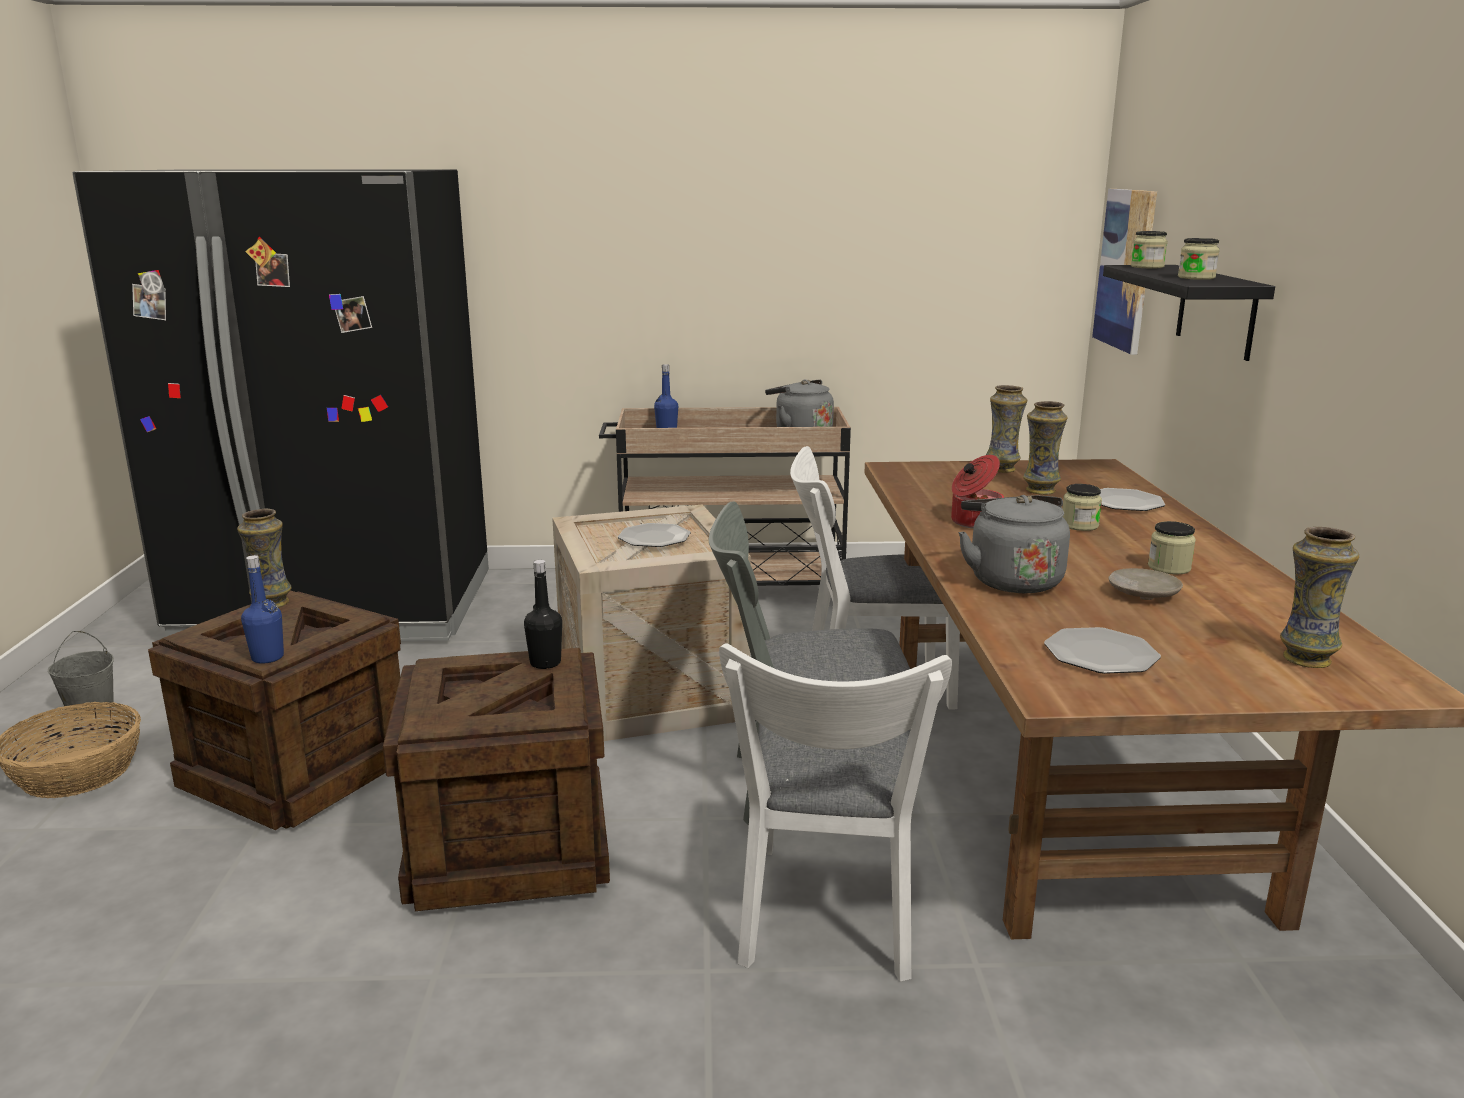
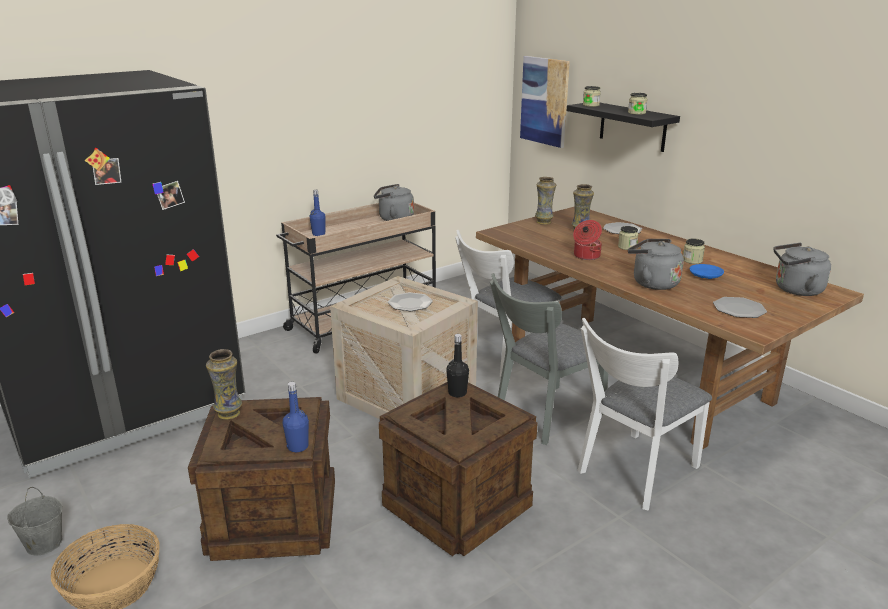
camera: 35 degrees left, 5 degrees up
(826, 921) = (633, 473): white chair -> white chair turned 75 degrees clockwise
(1142, 594) = (705, 276): beige plate -> blue plate
(1305, 658) = (795, 290): vase -> grey kettle

